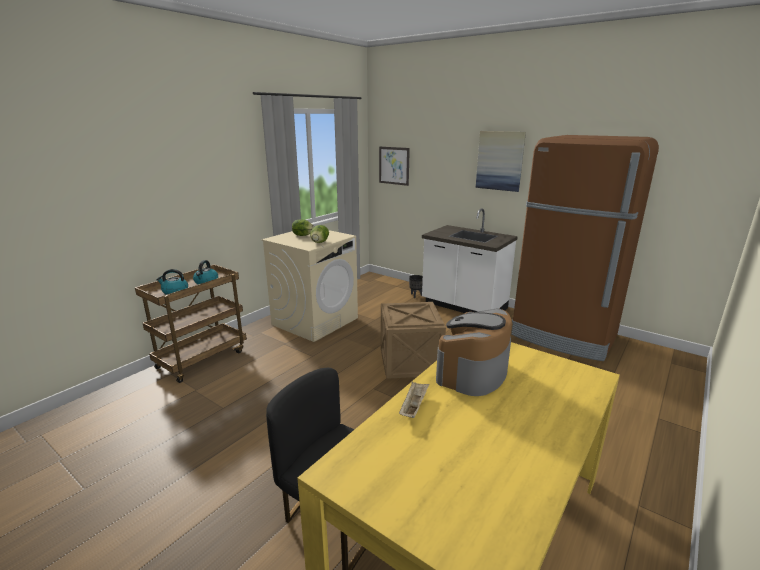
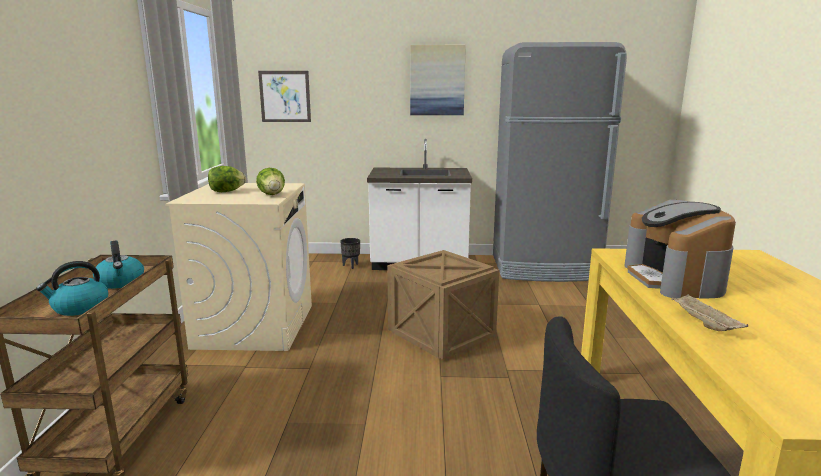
camera: 35 degrees left, 5 degrees down
(564, 336) = (545, 268): brown fridge -> grey fridge

